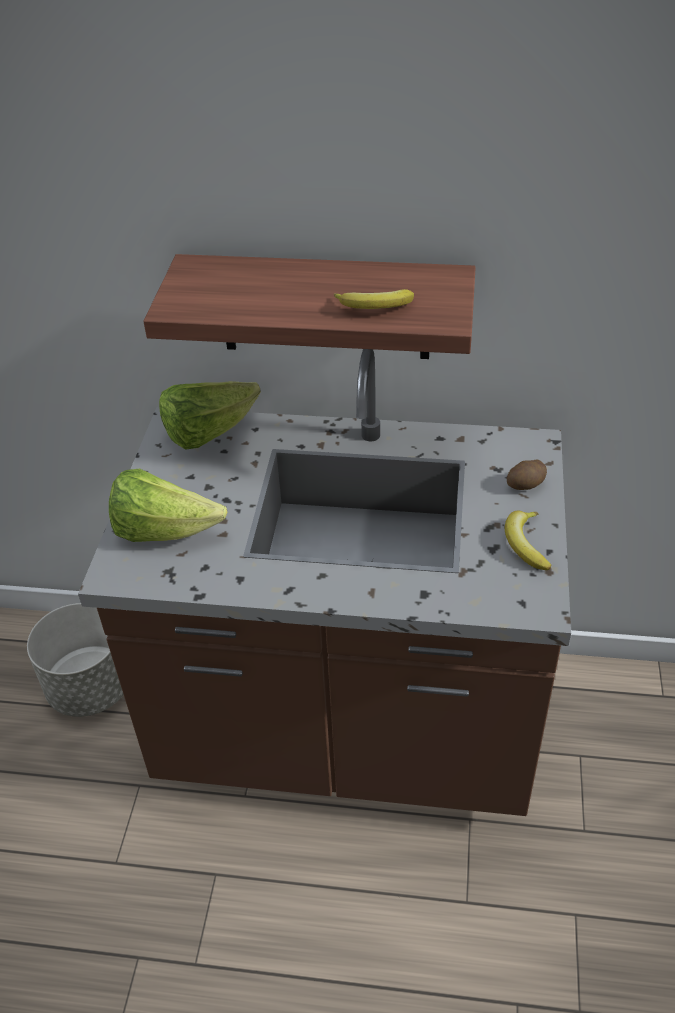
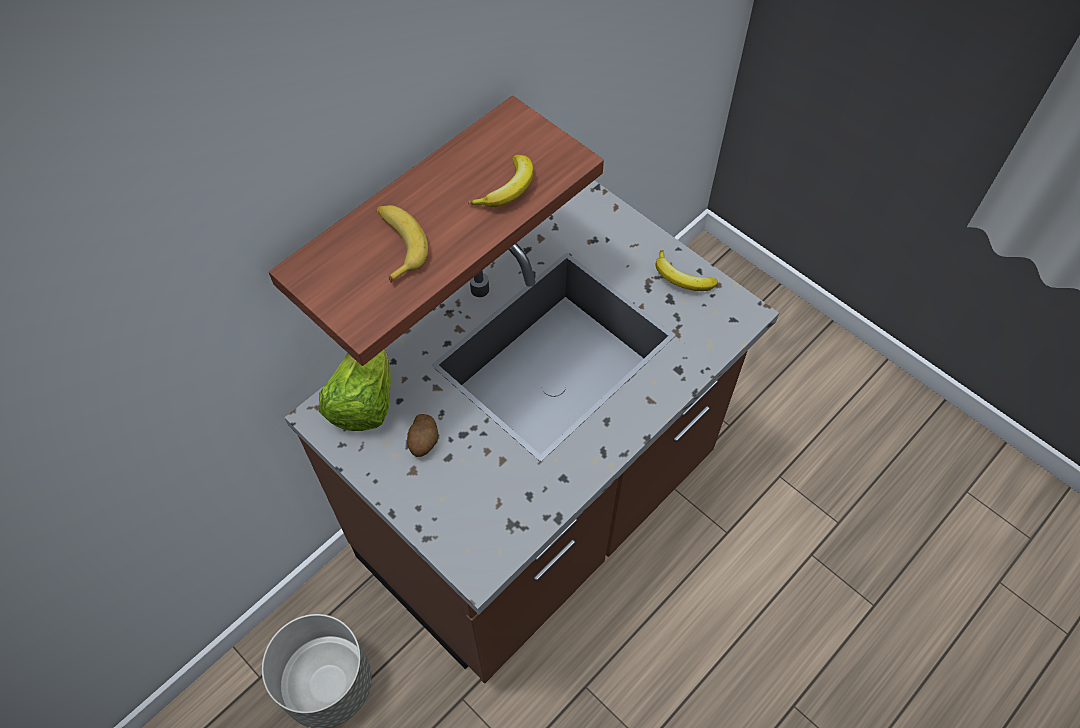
camera: 55 degrees left, 15 degrees up
(164, 531) = (460, 501): lettuce -> none
(259, 288) = (398, 245): none -> banana
(526, 485) = (625, 236): potato -> potato (424, 441)

